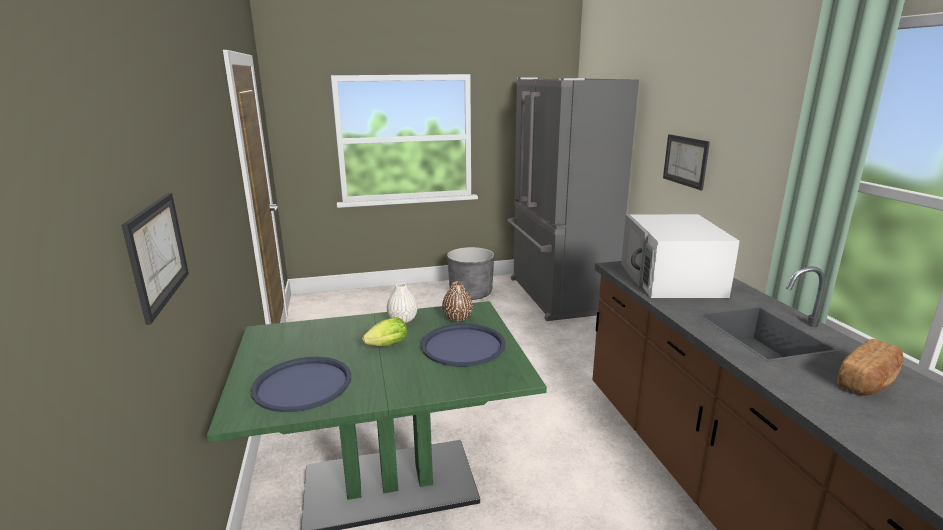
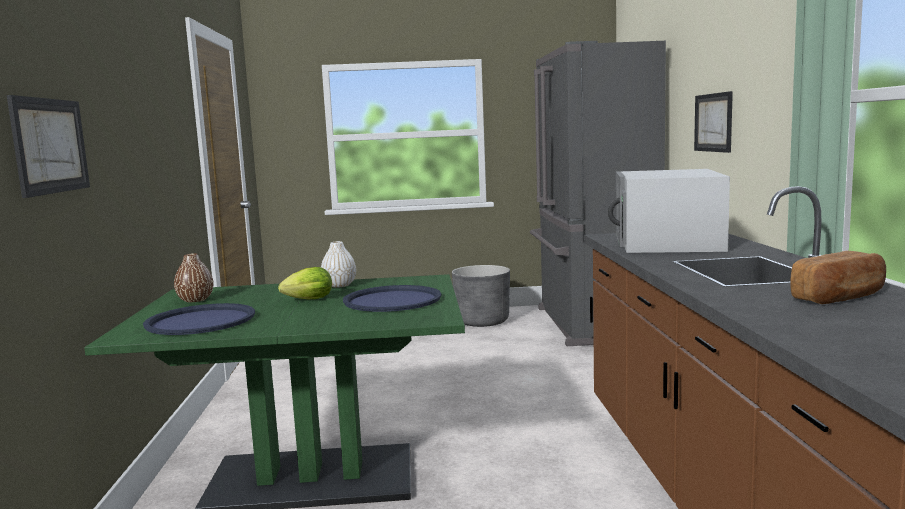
camera: 10 degrees right, 10 degrees down
(457, 318) = (402, 284): brown vase -> brown vase (195, 300)

